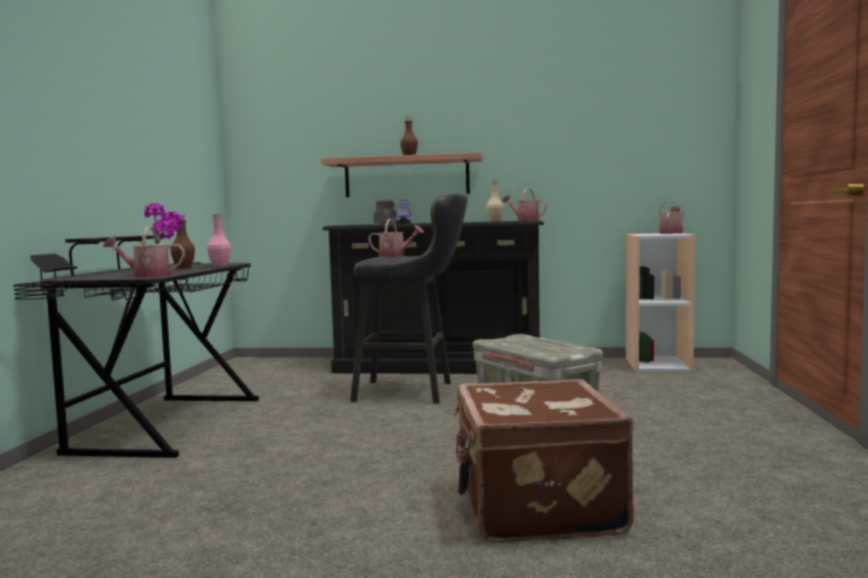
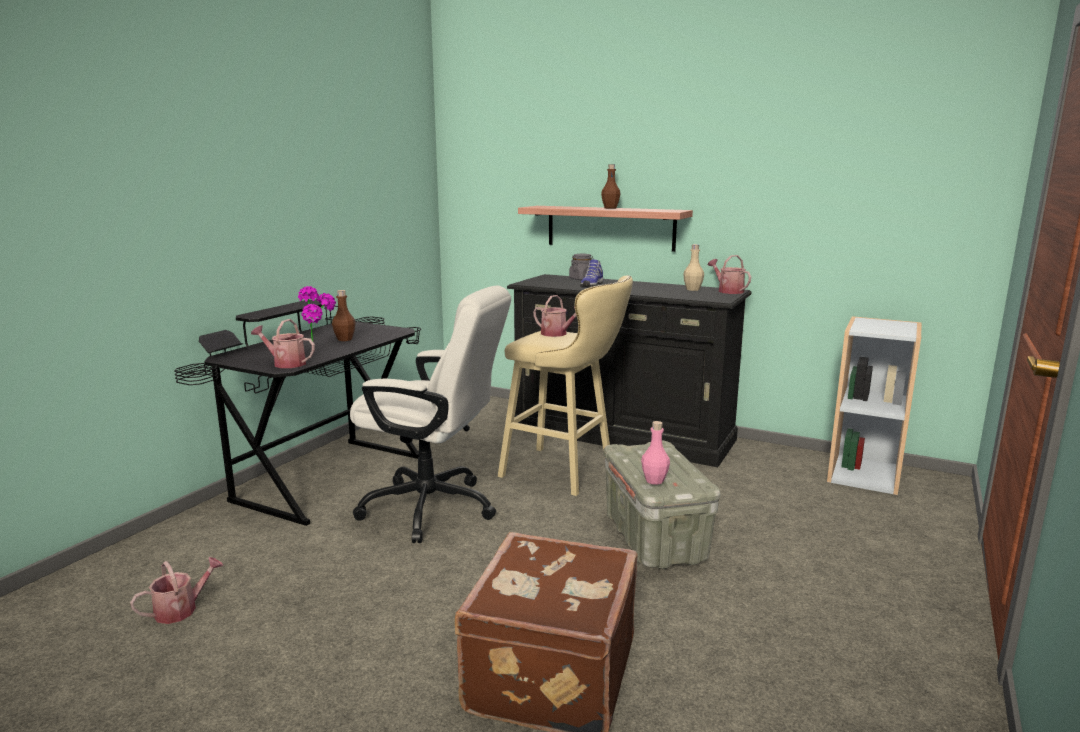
camera: 20 degrees right, 10 degrees up
(220, 265) = (378, 338): pink bottle -> pink bottle (654, 481)
(309, 429) = (435, 509): none -> white office chair
(416, 392) = (568, 473): black stool -> beige stool
(671, 233) = (904, 325): watering can -> watering can (181, 609)

